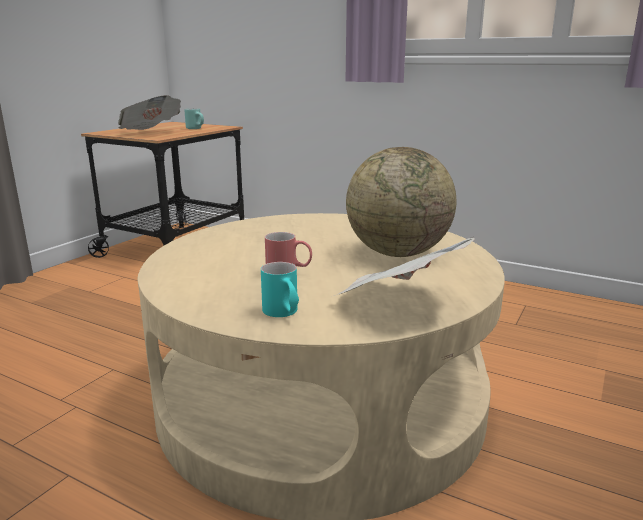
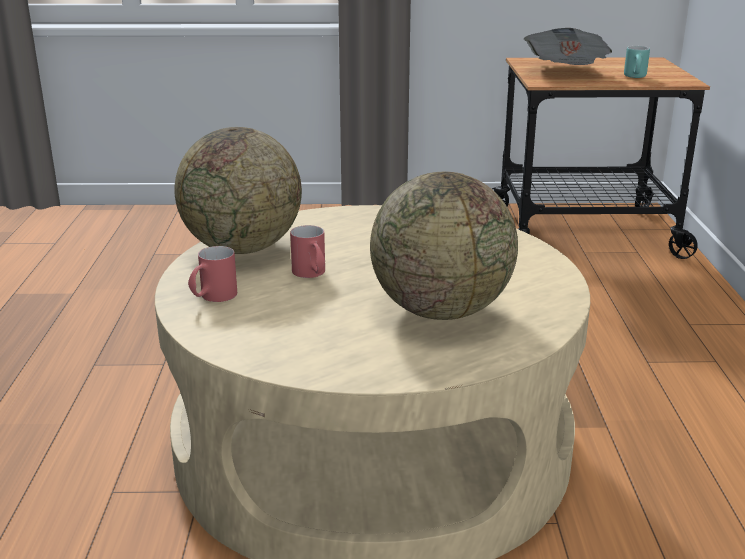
camera: 60 degrees right, 5 degrees up
(196, 285) = (243, 248): none -> globe
(283, 313) = (212, 298): turquoise mug -> red mug
(398, 302) = (286, 341): newspaper -> none

